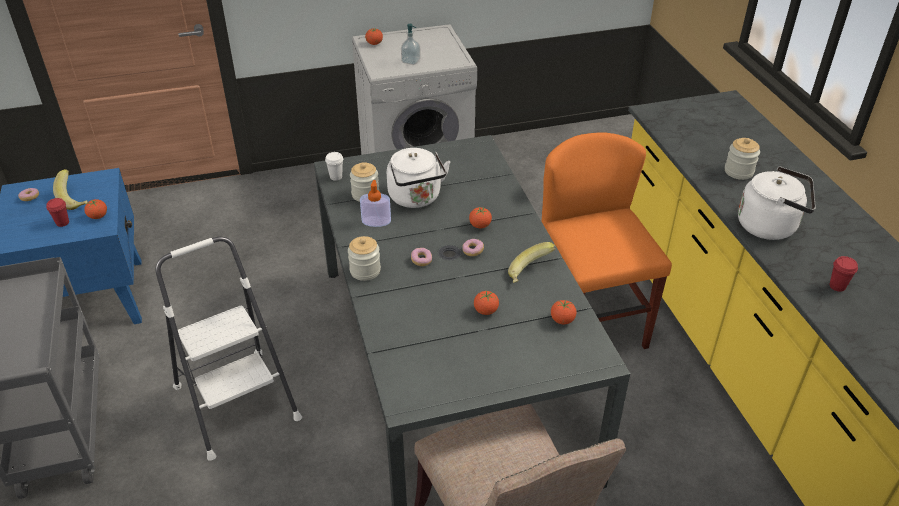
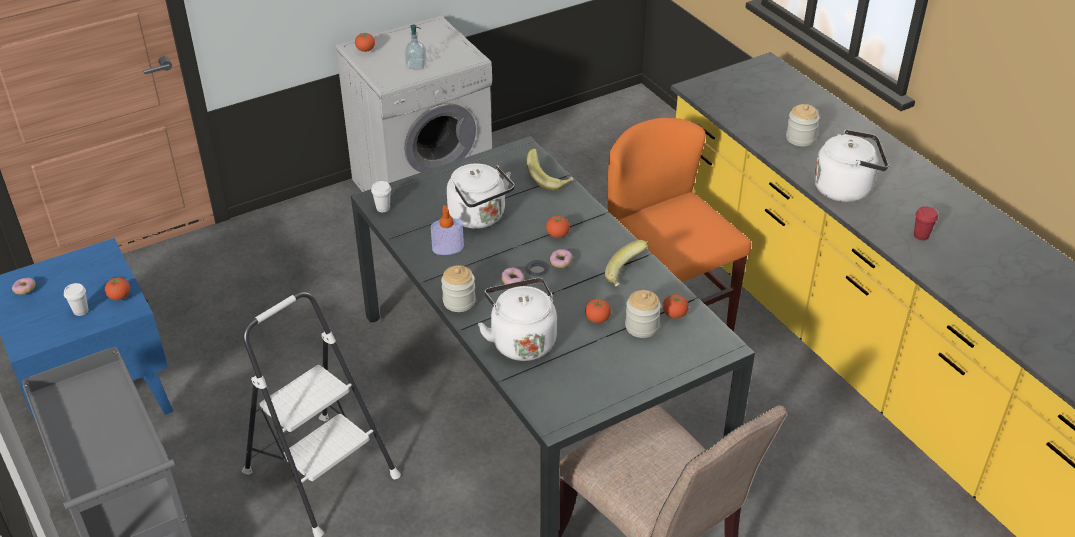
camera: 15 degrees left, 0 degrees up
(62, 223) = (81, 311): red cup -> white cup
(75, 200) = (82, 282): banana -> banana (549, 180)
(365, 194) = (424, 222): jar -> jar (641, 327)
(406, 318) = (521, 340): none -> white kettle

